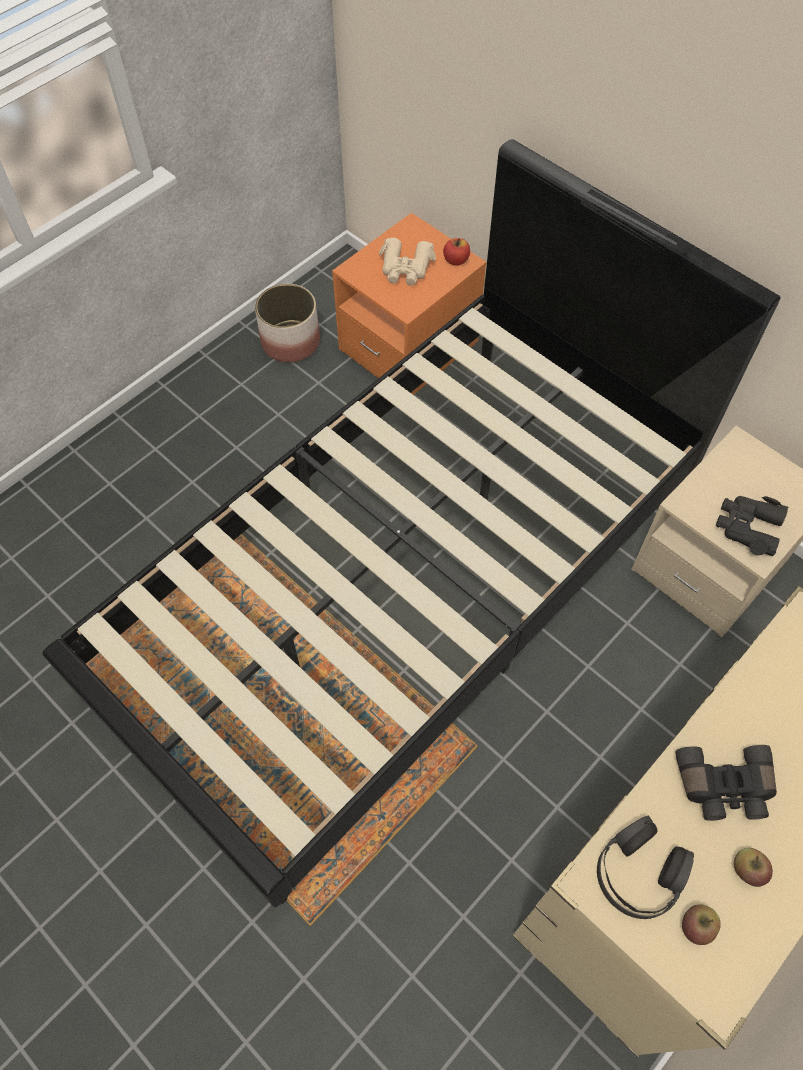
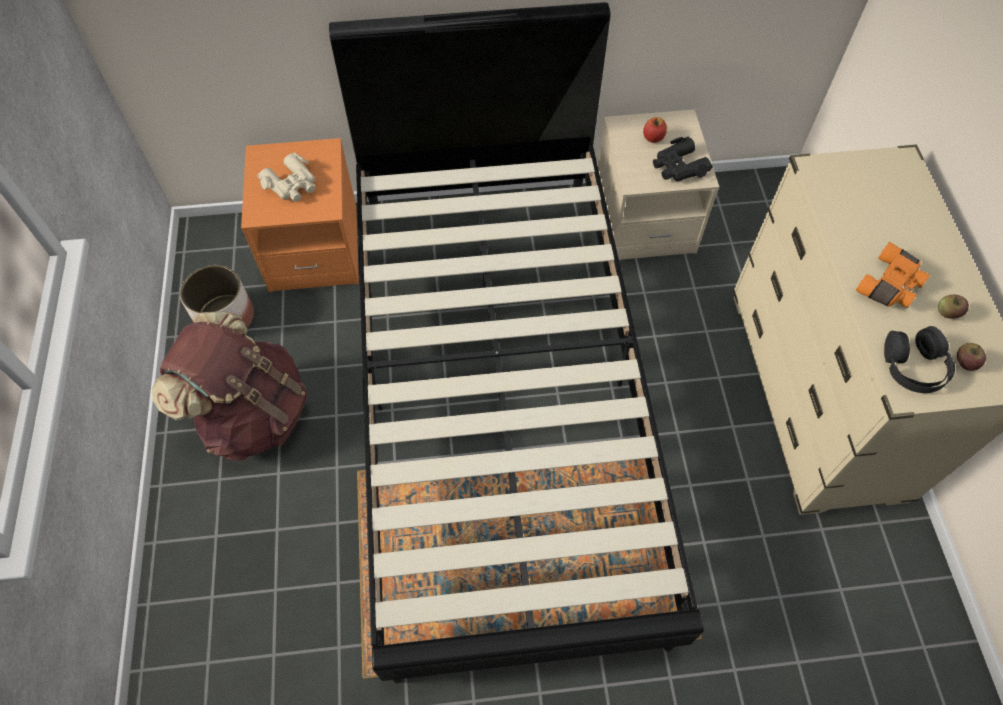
camera: 50 degrees left, 0 degrees up
(226, 425) = (253, 414): none -> brown backpack
(456, 260) = (319, 152): apple -> apple (653, 138)
(724, 788) = (890, 286): black binoculars -> orange binoculars

